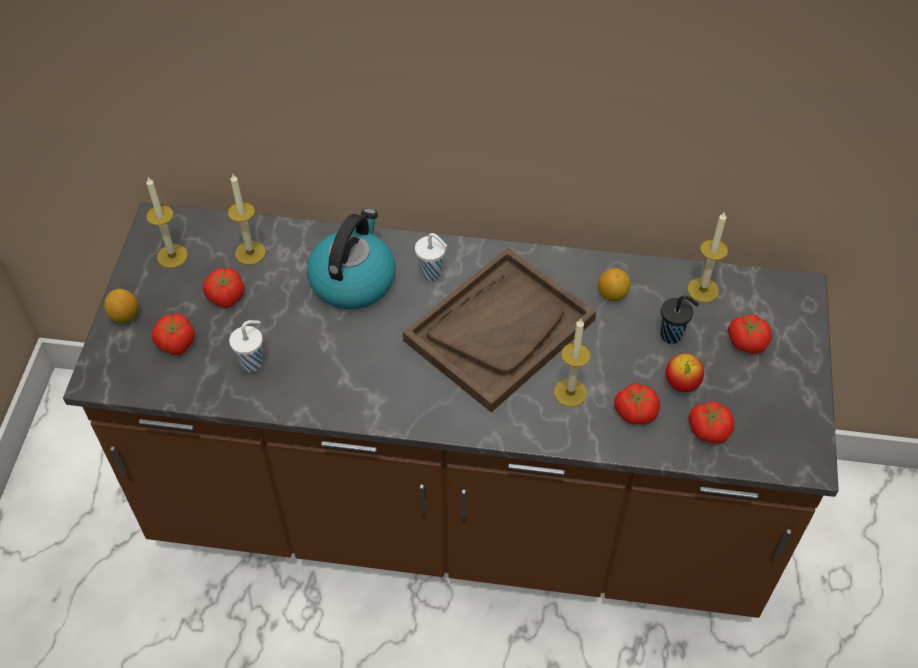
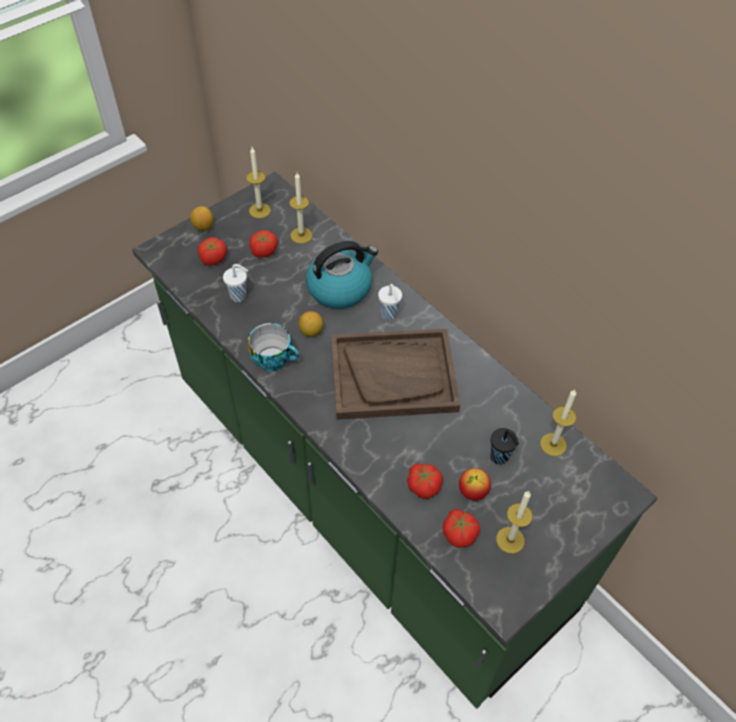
camera: 40 degrees right, 0 degrees up
(364, 400) = (274, 359): none -> cup
(459, 512) = (364, 496): brown counter -> green counter
(570, 393) = (395, 443): candle -> candle (510, 540)
(612, 295) = (488, 404): lemon -> lemon (311, 332)
(747, 341) = (548, 499): tomato -> none

